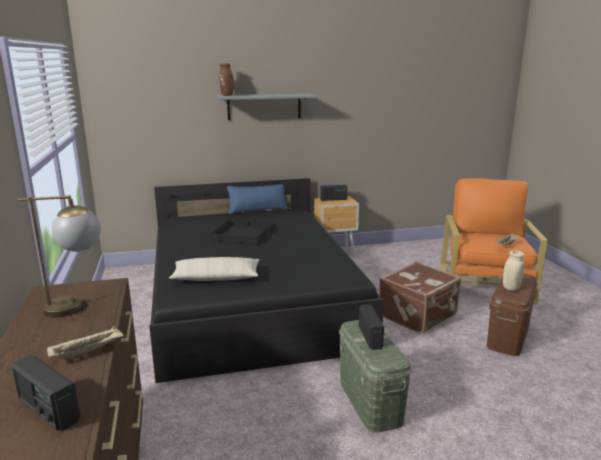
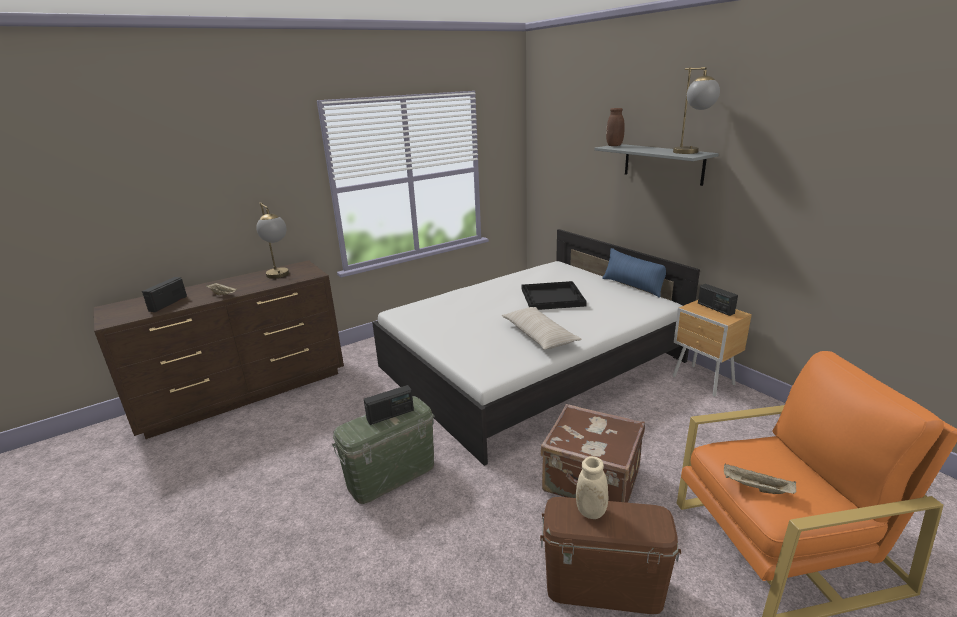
camera: 70 degrees right, 5 degrees up
(216, 277) = (442, 315): beige pillow -> beige pillow (539, 335)
(251, 300) = (530, 364): black bed -> white bed
(299, 94) = (691, 153): none -> table lamp

